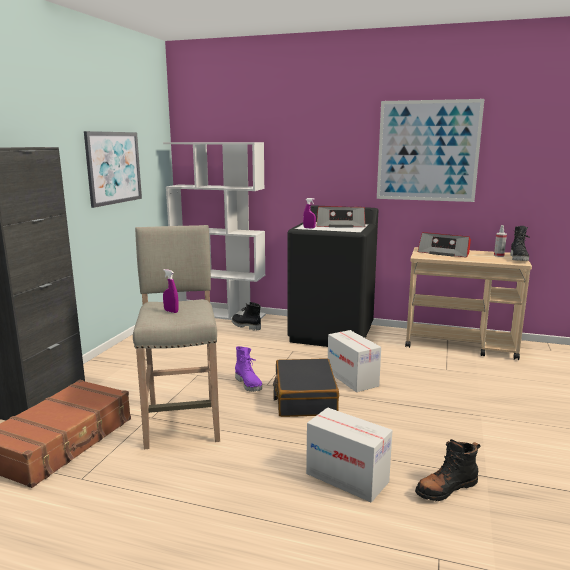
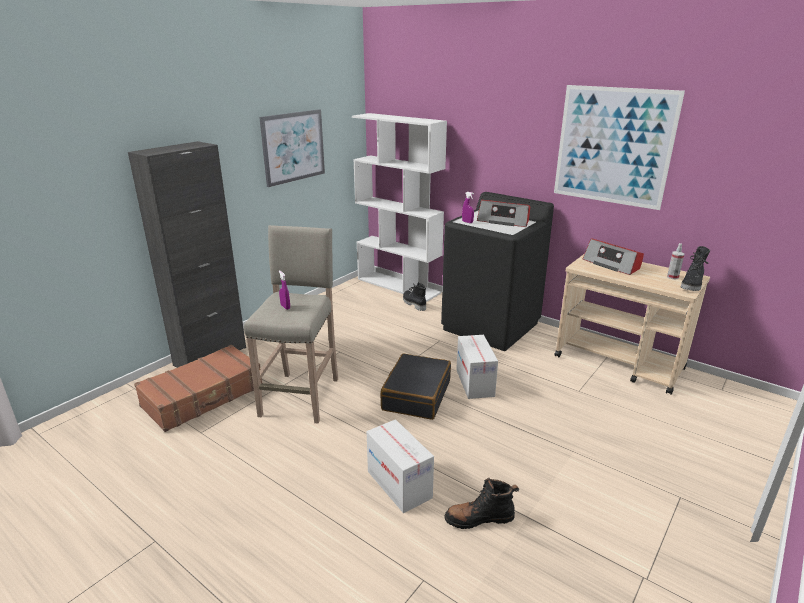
camera: 20 degrees right, 10 degrees up
(249, 384) = (377, 370): purple boot -> none

